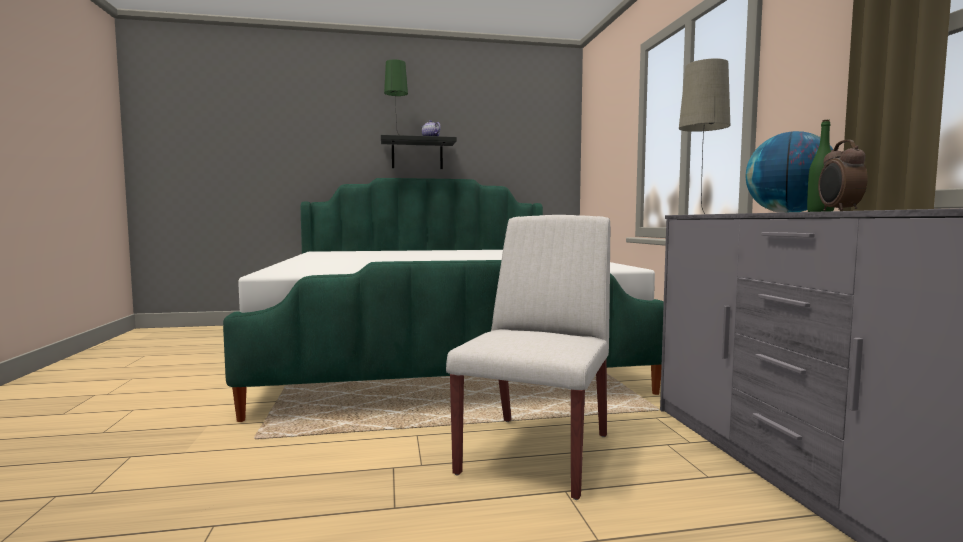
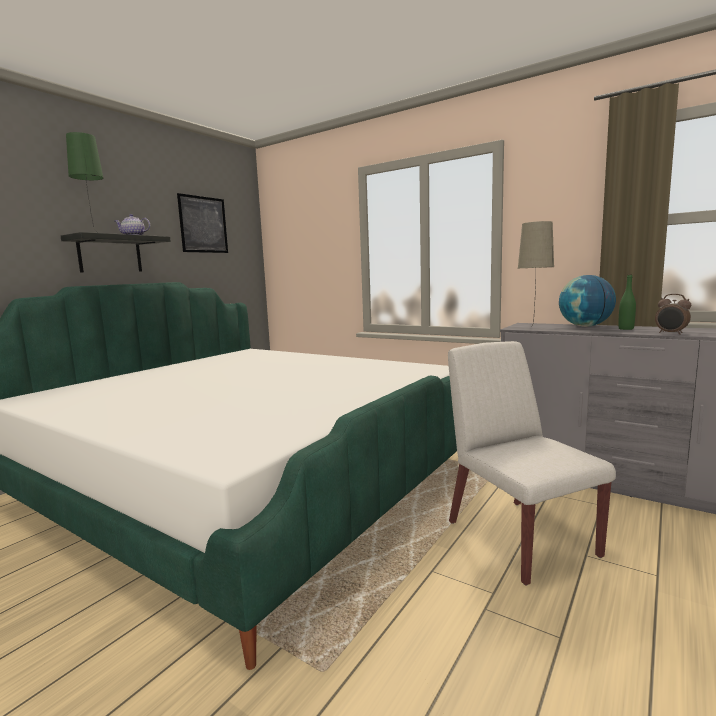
camera: 45 degrees left, 5 degrees up
(509, 127) = (203, 224): none -> picture

